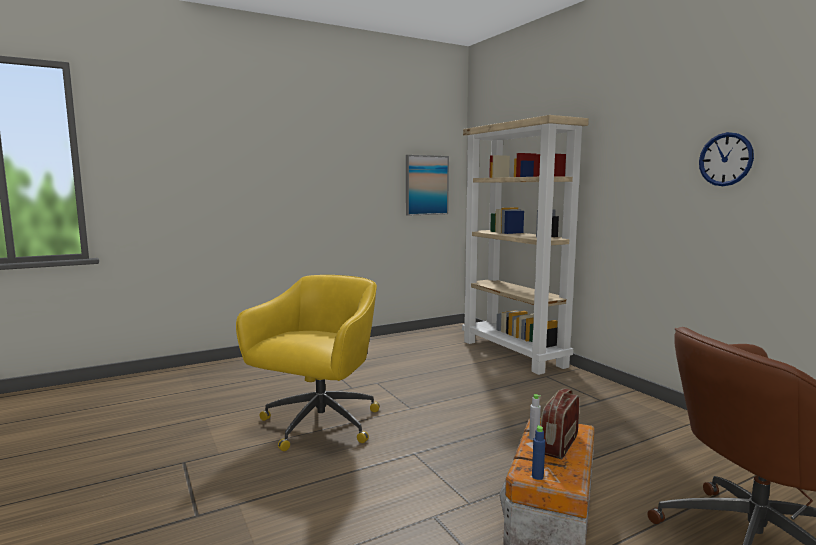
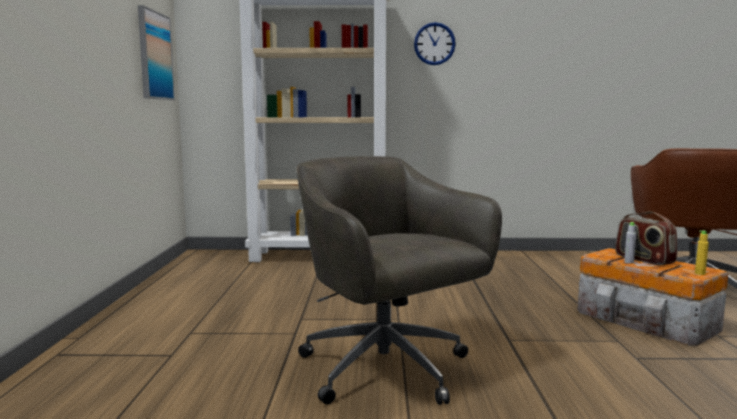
camera: 60 degrees left, 0 degrees up
(318, 425) = (387, 371): yellow office chair -> grey office chair
(537, 476) = (700, 273): blue bottle -> yellow bottle
(725, 159) = (525, 42): wall clock -> wall clock (434, 44)

